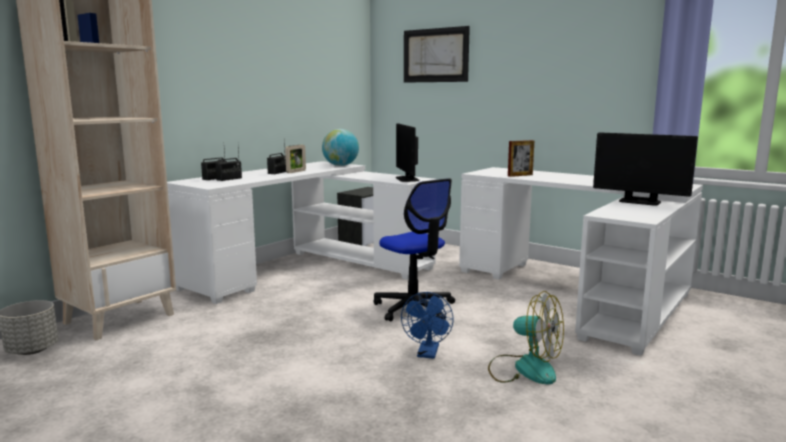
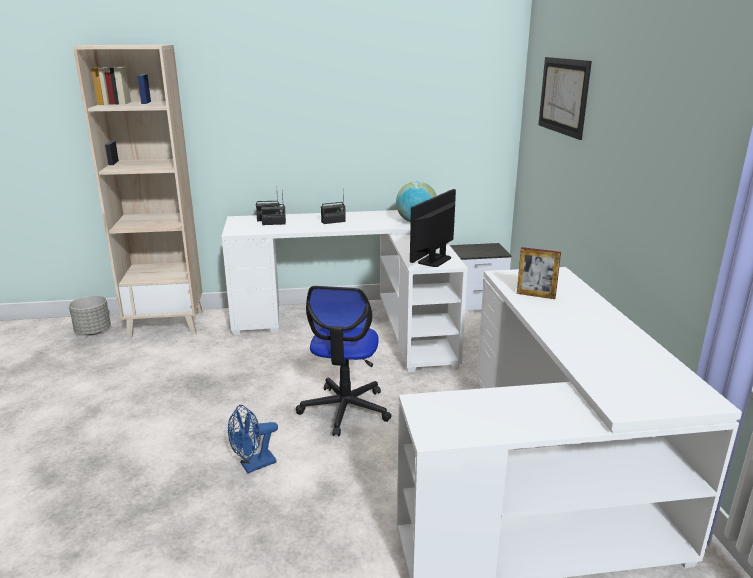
camera: 45 degrees right, 10 degrees up
(296, 172) = (350, 224): picture frame -> none
(524, 368) = (284, 532): fan -> none
(640, 202) = (551, 402): monitor -> none

